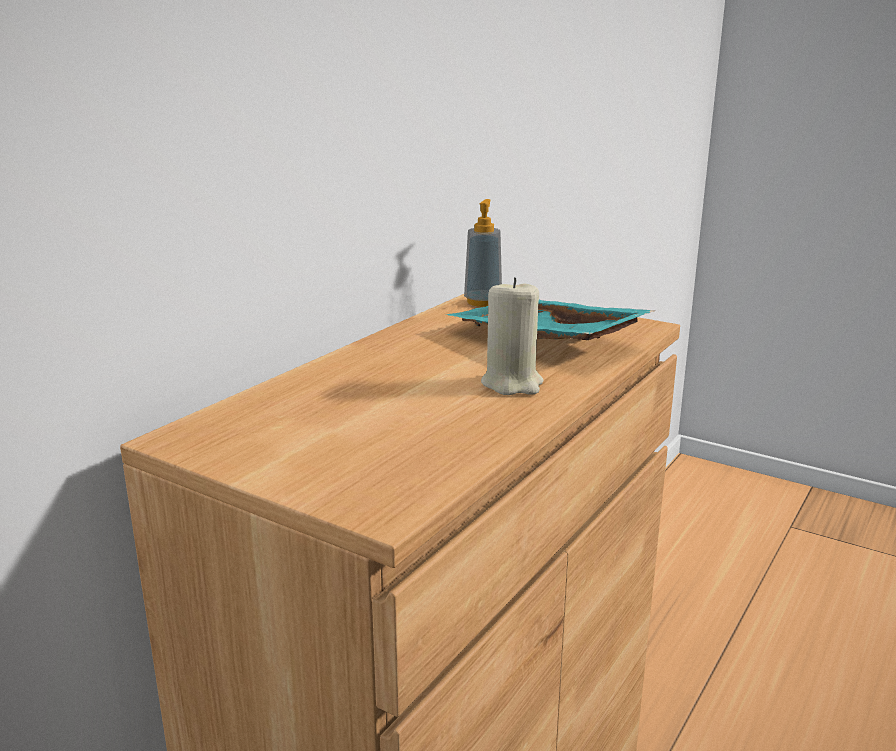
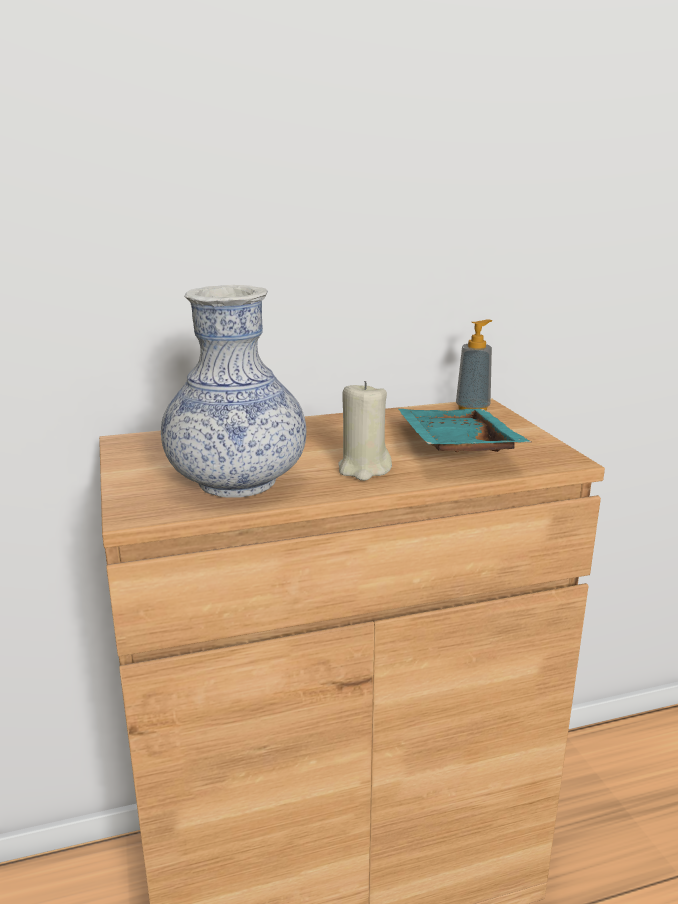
camera: 40 degrees right, 0 degrees up
(421, 437) = (237, 482): none -> vase

